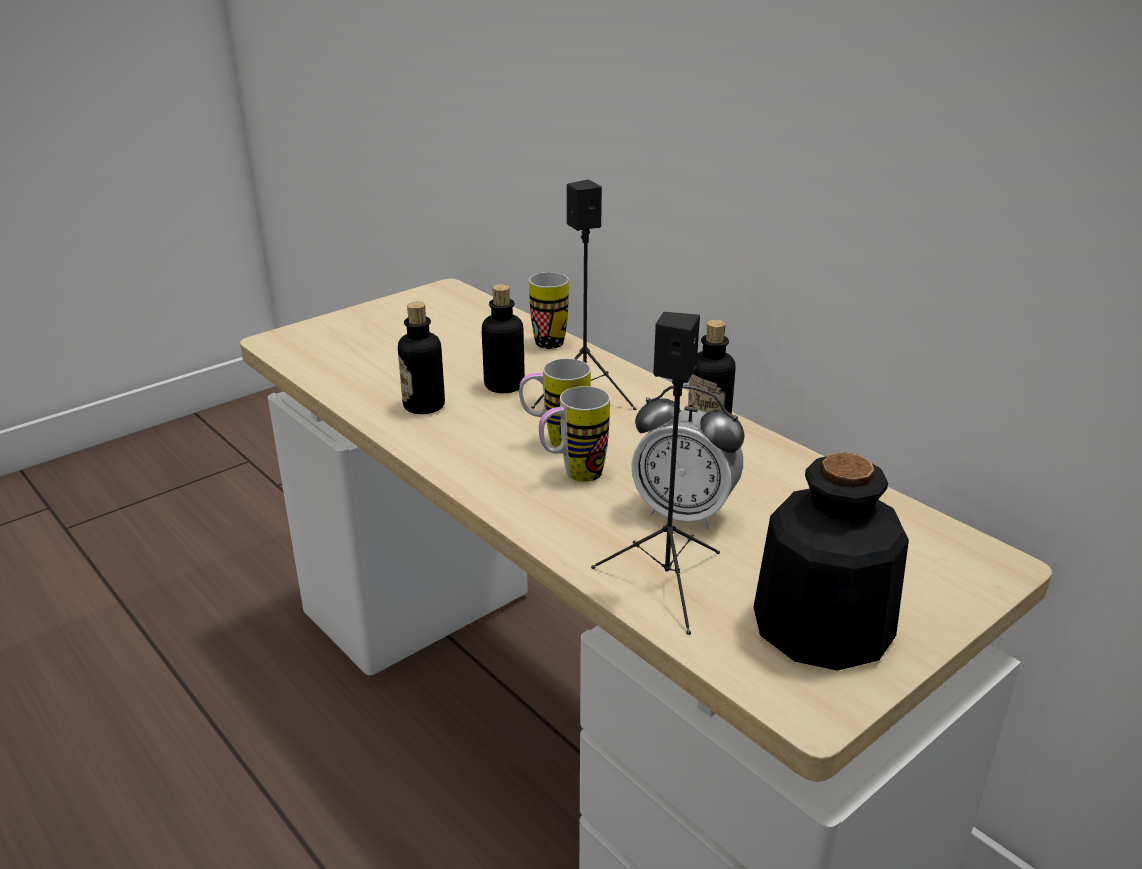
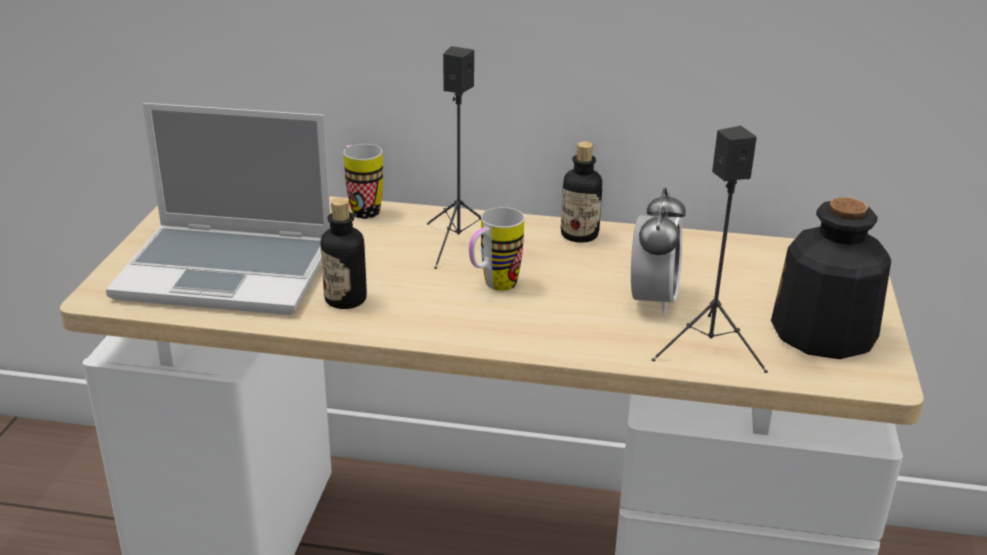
camera: 40 degrees left, 0 degrees up
(379, 353) = (230, 271): none -> laptop
(504, 385) = (385, 259): bottle -> none
(573, 475) = (544, 305): mug -> none
(684, 513) = (652, 300): alarm clock -> alarm clock turned 60 degrees counterclockwise

